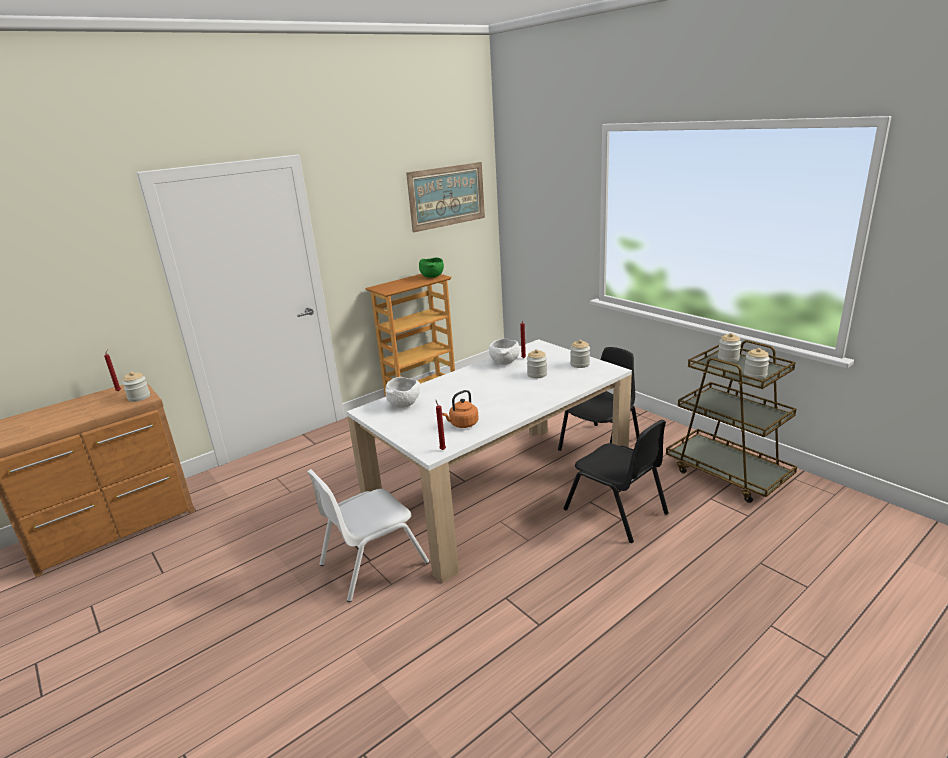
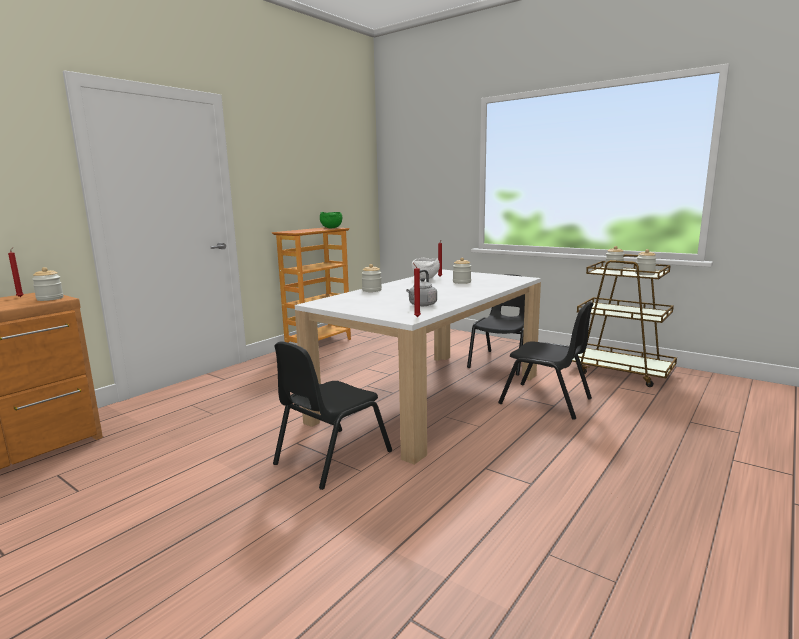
camera: 15 degrees left, 10 degrees down
(372, 563) = (332, 457): white chair -> black chair
(404, 404) = (351, 299): white bowl -> none
(447, 196) = (340, 163): picture -> none
(462, 424) = (421, 305): orange kettle -> grey kettle
(580, 364) = (493, 277): jar -> jar (371, 290)

